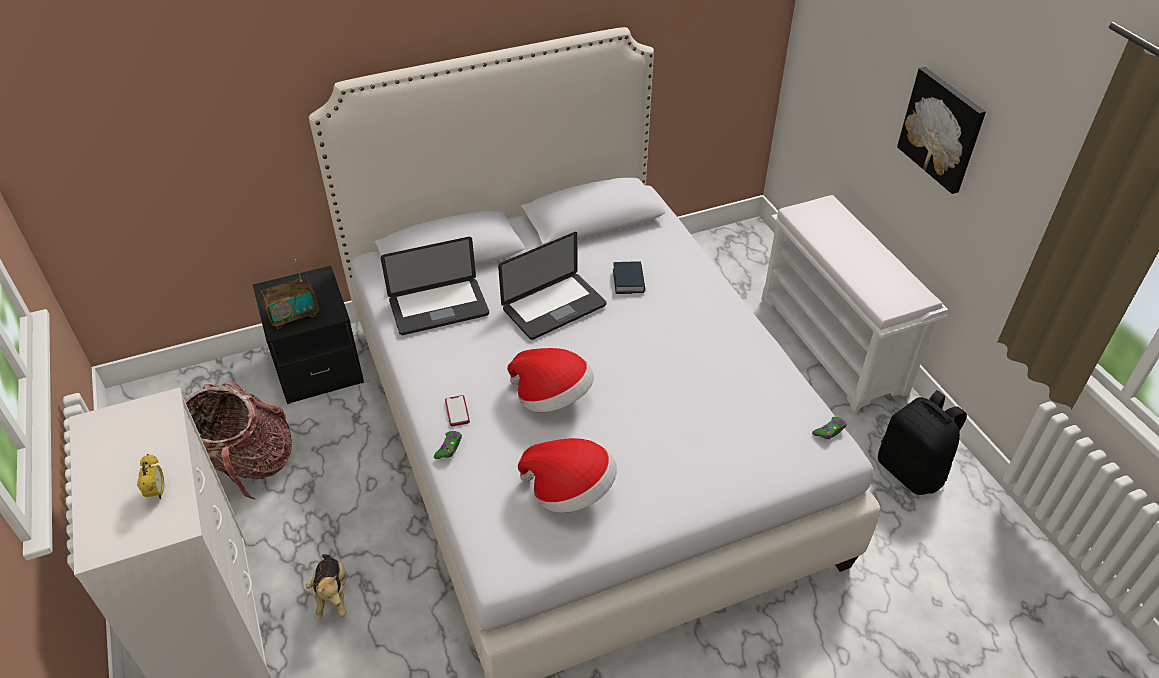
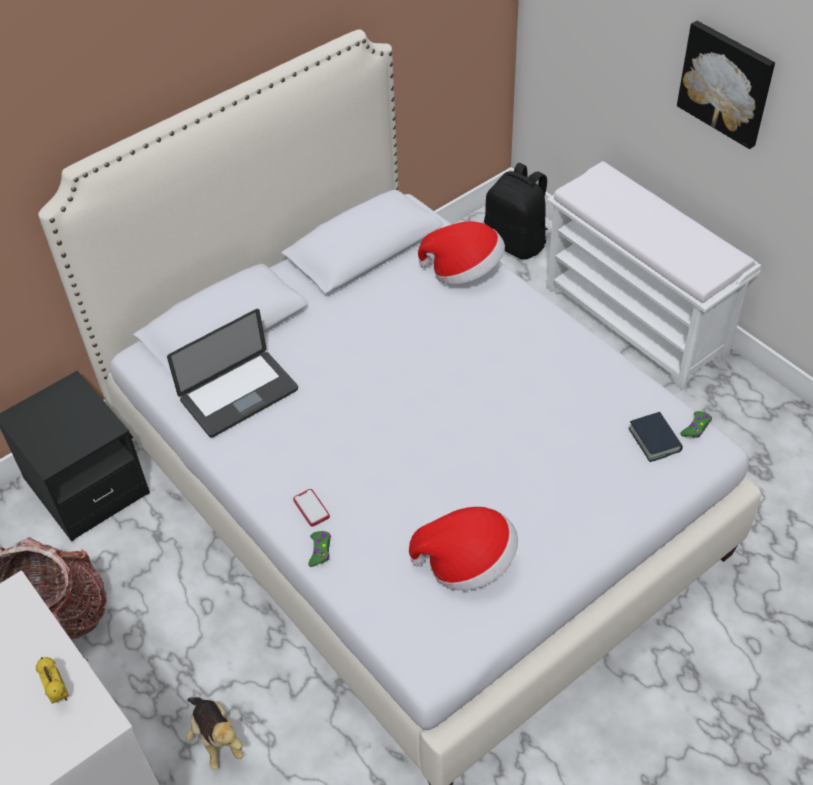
camera: 15 degrees left, 5 degrees up
(293, 315) = (61, 442): radio -> none
(552, 398) = (406, 466): hat -> hat (464, 271)
(554, 307) = (365, 363): laptop -> none
(628, 281) = (432, 313): book -> book (654, 440)
(911, 471) = (757, 438): black backpack -> black backpack (516, 243)

